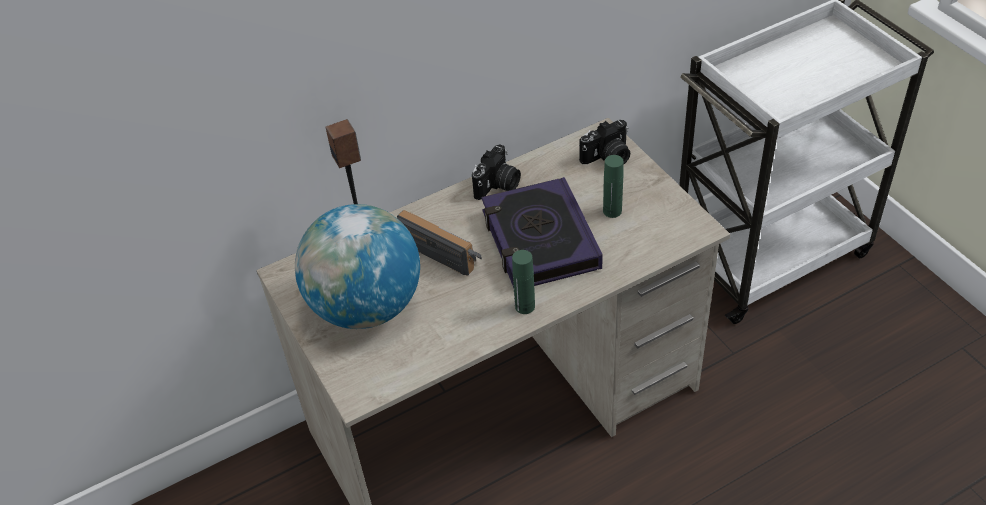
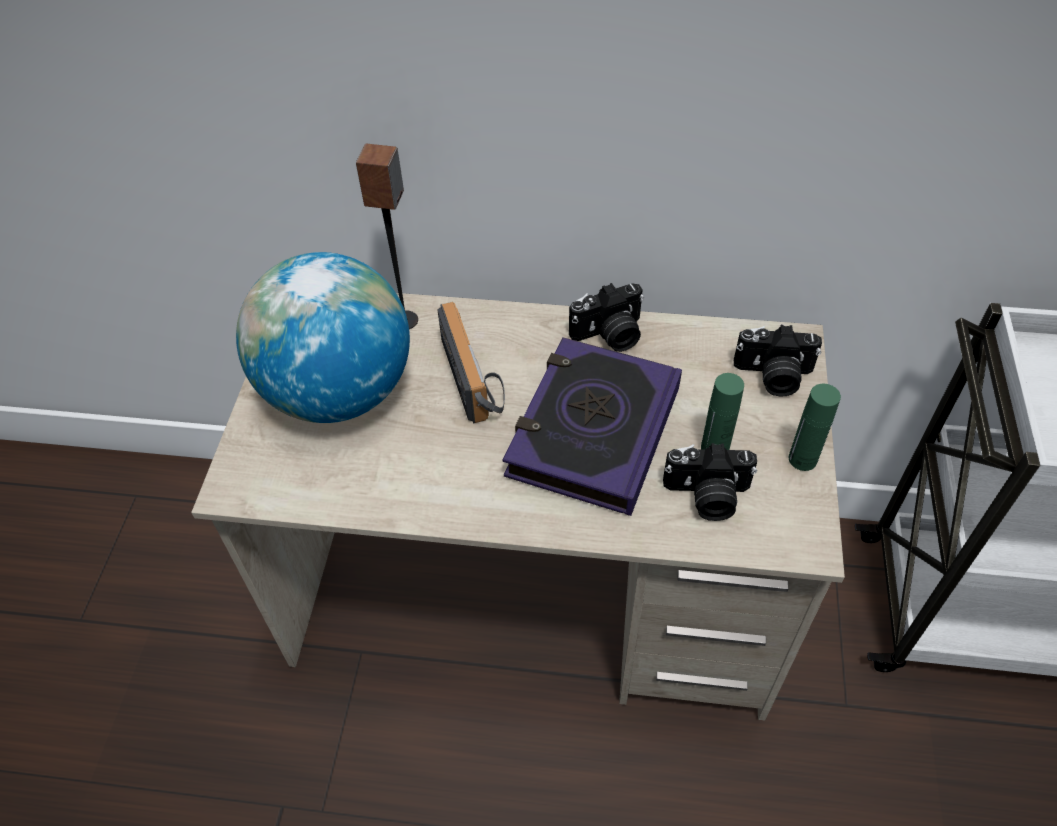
camera: 35 degrees right, 5 degrees up
(525, 306) = (498, 503): green bottle -> green bottle (802, 459)
(630, 236) = (707, 496): none -> camera

